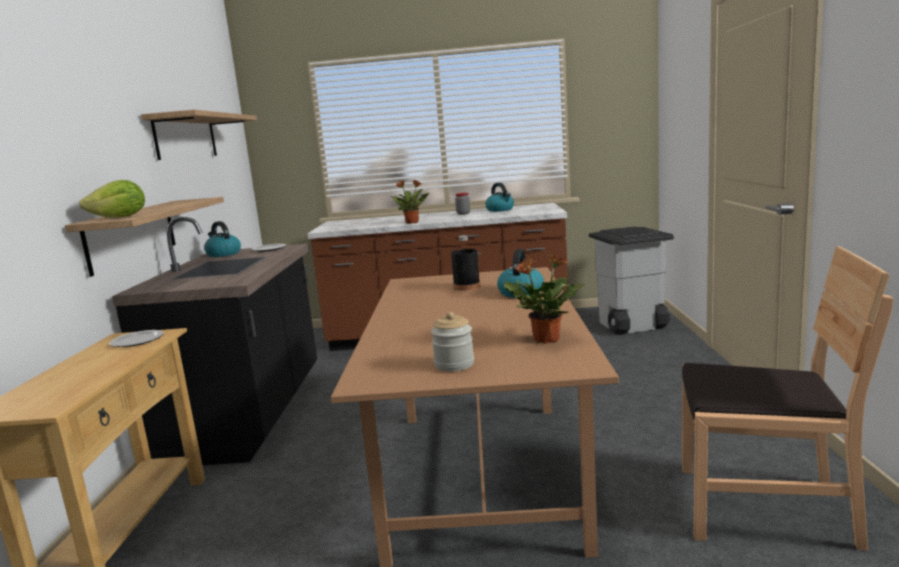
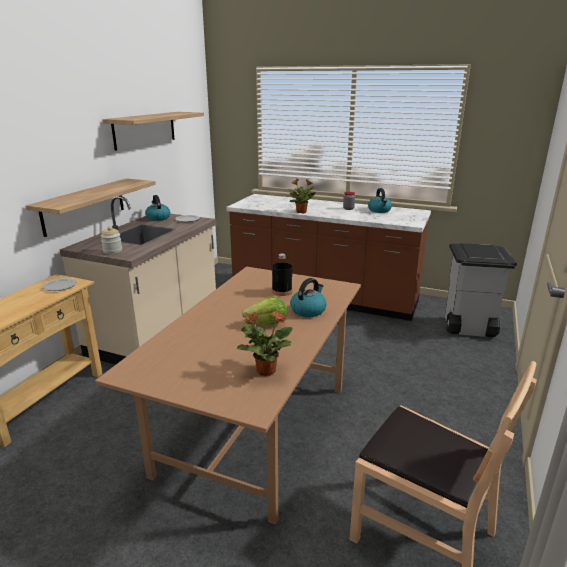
camera: 20 degrees right, 10 degrees up
(120, 217) = (59, 203): lettuce -> lettuce (268, 324)
(251, 414) = (157, 331): black counter -> beige counter
(454, 364) = (186, 376): jar -> jar (112, 251)

